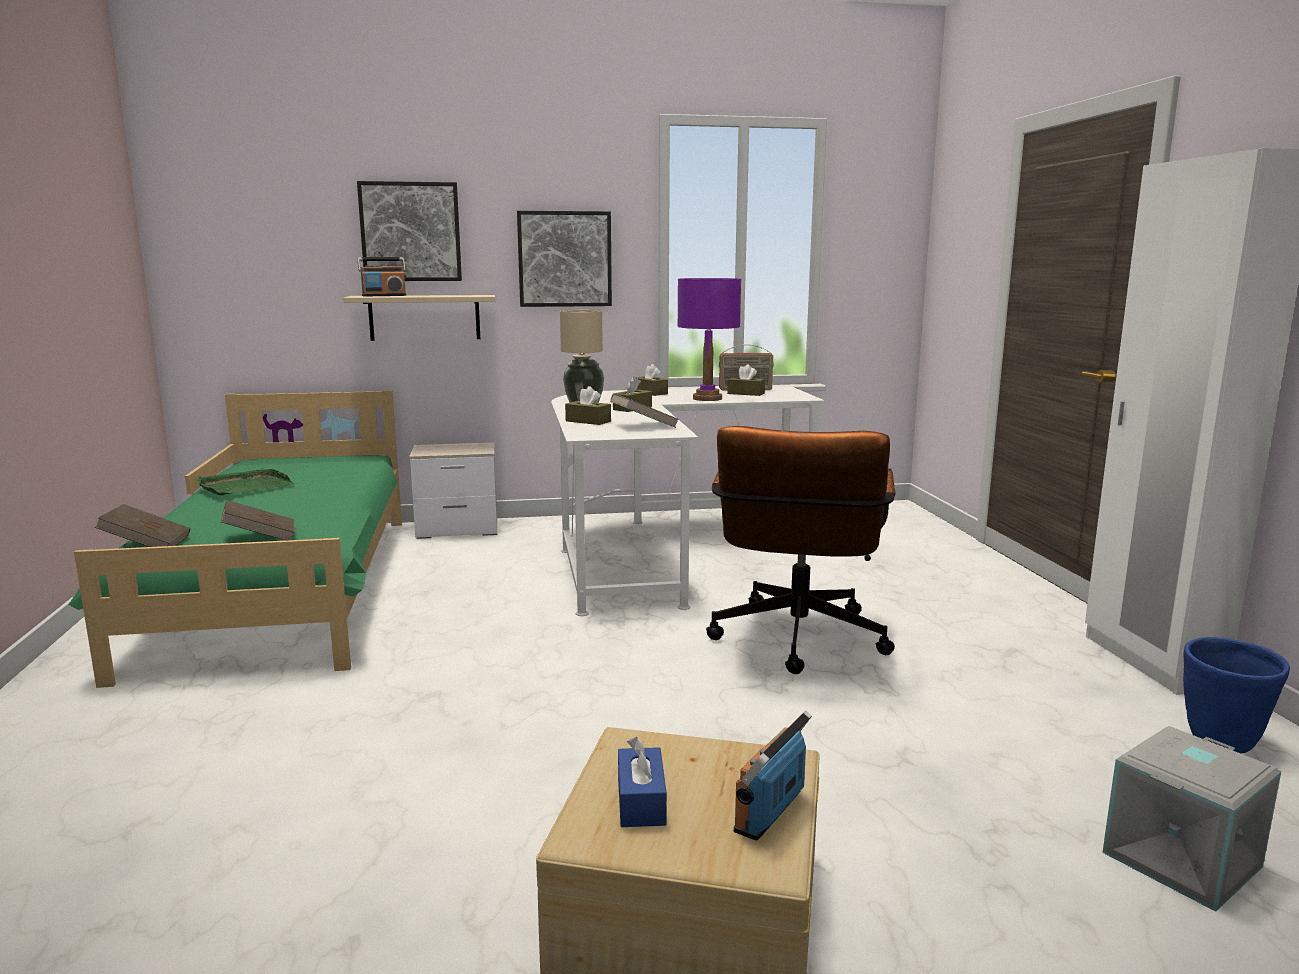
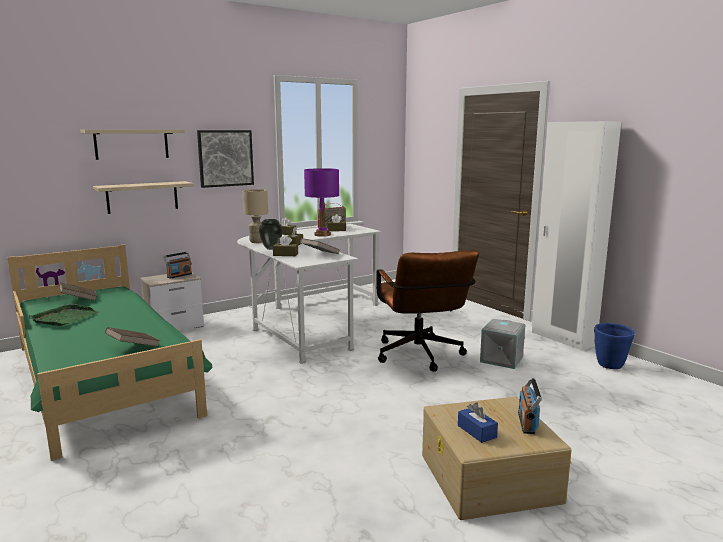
camera: 25 degrees left, 0 degrees up
(147, 545) = (62, 363): brown book -> brown book (79, 300)
(384, 296) = (120, 185): radio -> radio (179, 275)
(410, 232) = (132, 144): picture -> beige shelf
(1183, 861) = (632, 412): grey storage box -> grey storage box (502, 359)

